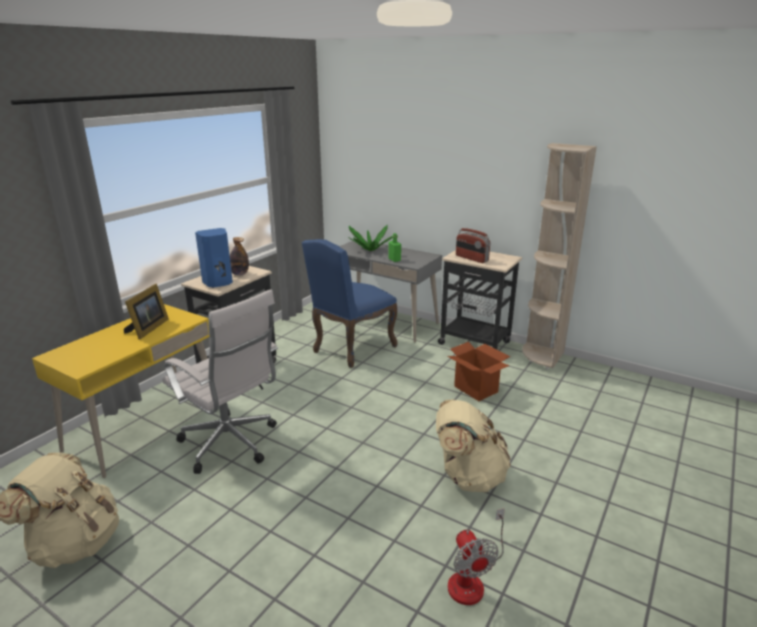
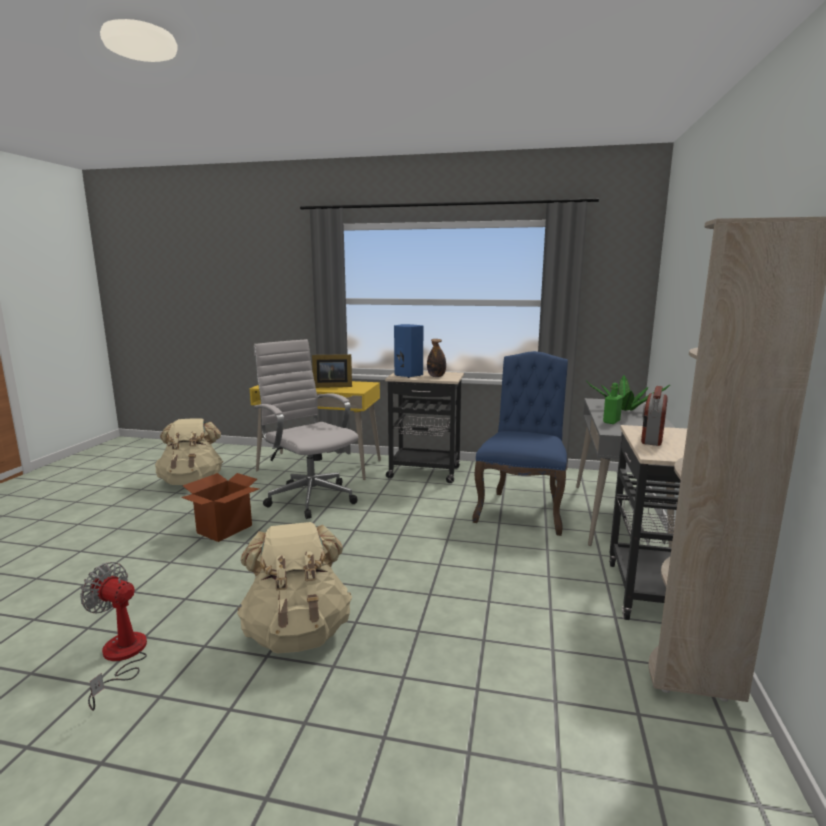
camera: 70 degrees right, 10 degrees down
(231, 444) = (309, 497): white office chair -> white office chair turned 120 degrees clockwise
(351, 348) = (522, 511): blue chair -> blue chair turned 90 degrees clockwise
(472, 579) = (121, 658): fan -> fan turned 60 degrees clockwise
(476, 389) = (511, 614): cardboard box -> cardboard box (224, 529)

